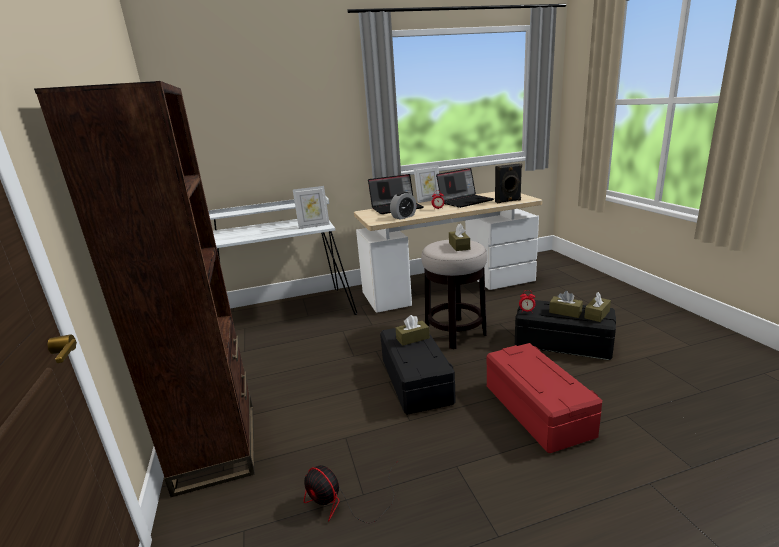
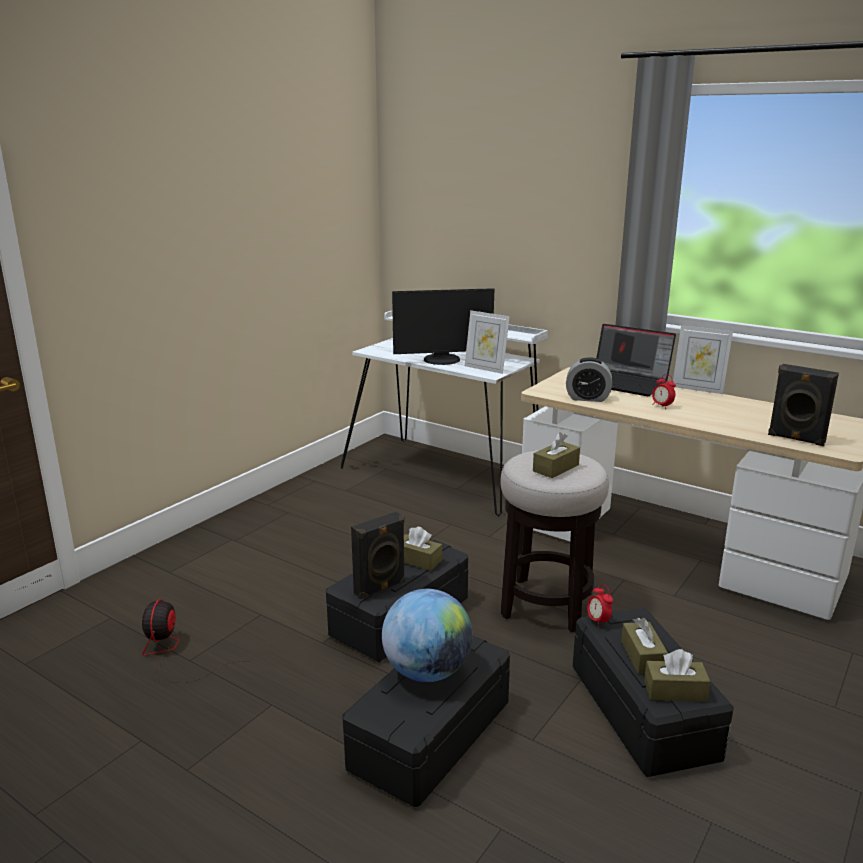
camera: 50 degrees right, 0 degrees up
(217, 446) = (195, 553): brown bookcase -> none
(277, 231) = (442, 360): none -> monitor
(429, 359) = (380, 588): none -> black speaker
(465, 201) = (738, 411): laptop -> none
(533, 371) = (427, 672): none -> globe
(536, 410) = (429, 734): red storage box -> black storage box

